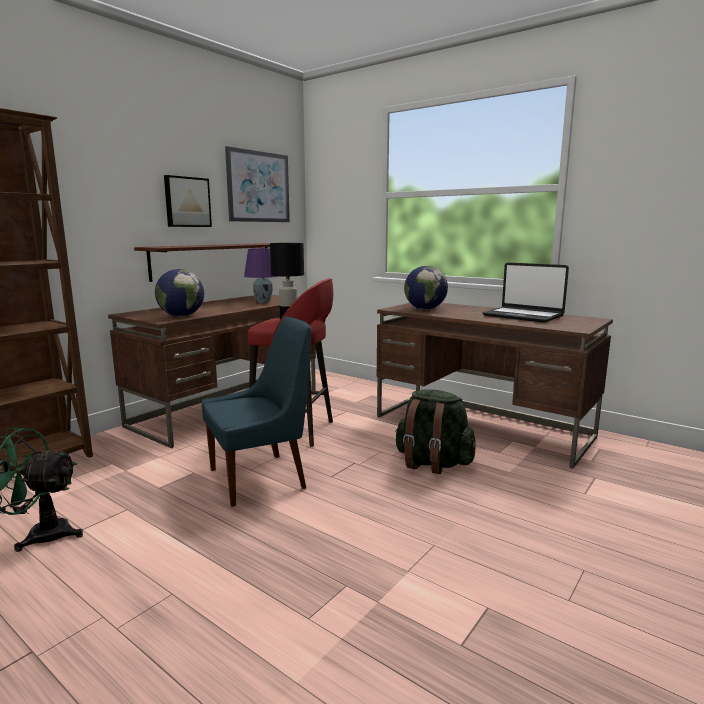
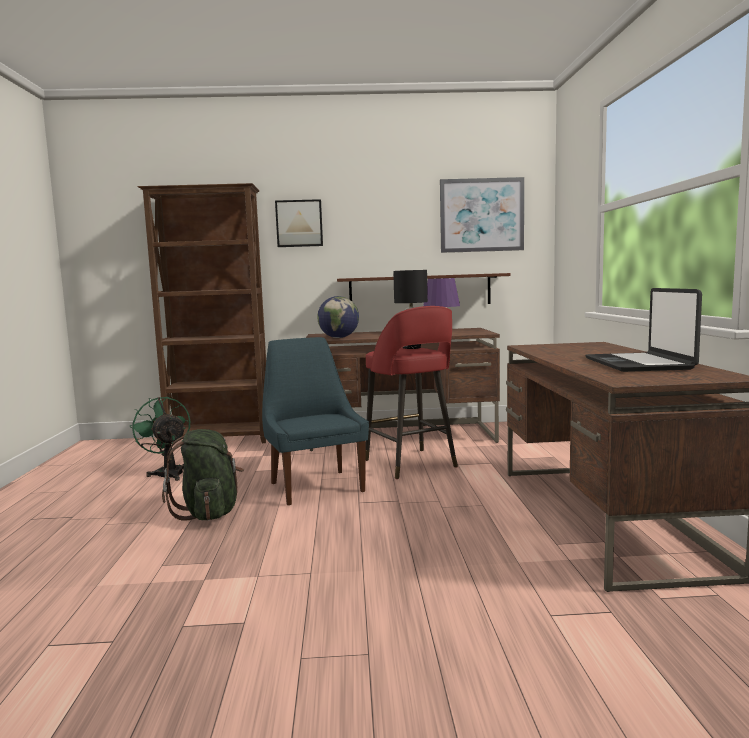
camera: 50 degrees right, 5 degrees down
(187, 202) = (392, 237): picture -> picture (299, 223)
(261, 478) = (315, 486): blue chair -> blue chair turned 135 degrees counterclockwise
(425, 309) = (558, 348): globe -> none
(432, 463) = (459, 525): green backpack -> green backpack (209, 513)

